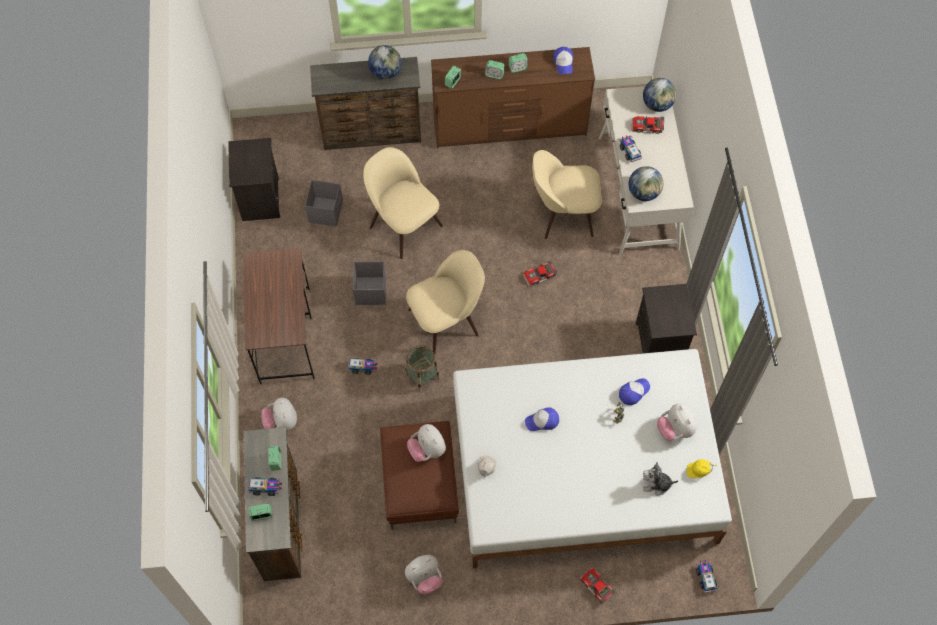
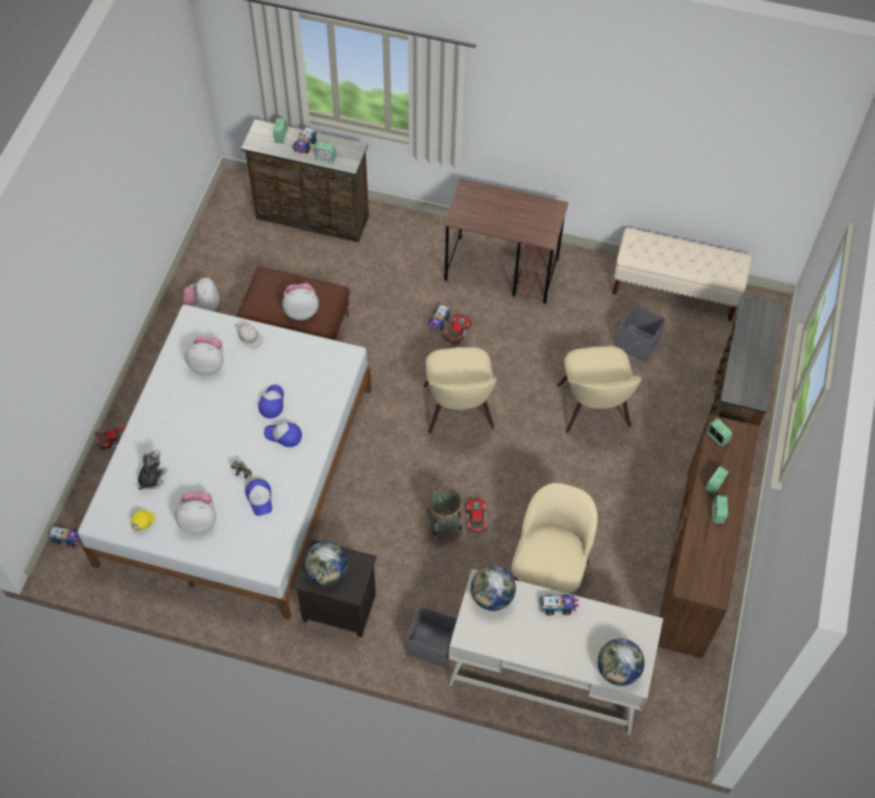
camera: 110 degrees right, 5 degrees down
(259, 198) = (675, 290): black nightstand -> beige bench
(281, 422) = (411, 243): plush toy -> plush toy (208, 364)
(370, 291) = (522, 354): grey storage box -> grey storage box (430, 644)
(385, 72) = (751, 373): globe -> globe (327, 572)
(403, 224) = (594, 409): beige chair -> beige chair turned 105 degrees clockwise
(422, 376) = (405, 368): basket -> basket (444, 525)
(563, 62) = (709, 569): cap -> cap (283, 435)
(647, 127) = (586, 642): toy car -> toy car (456, 331)

